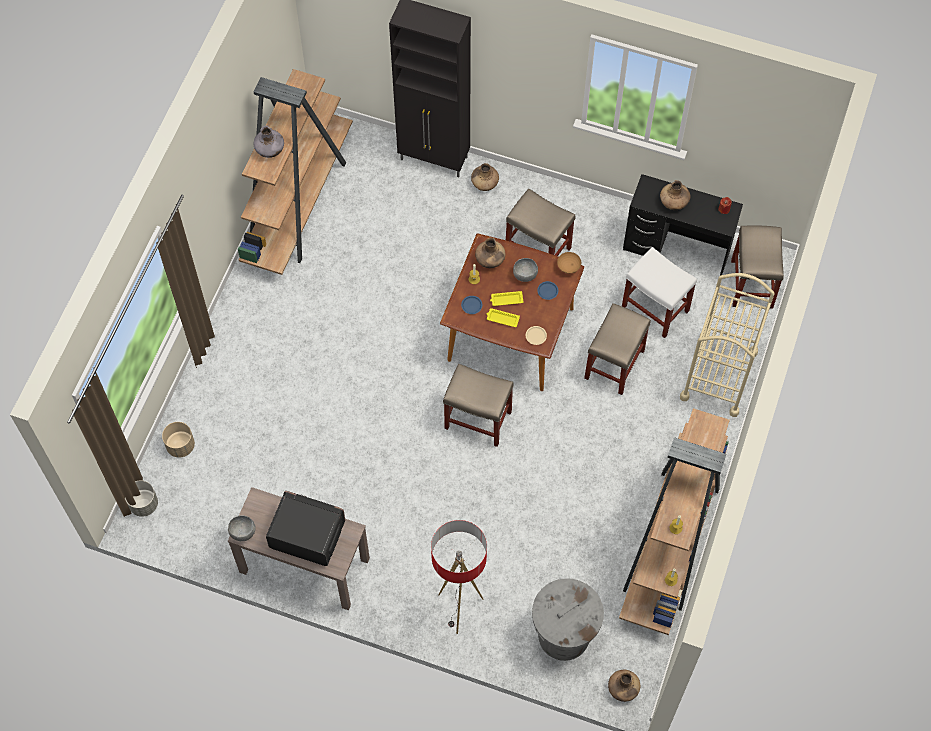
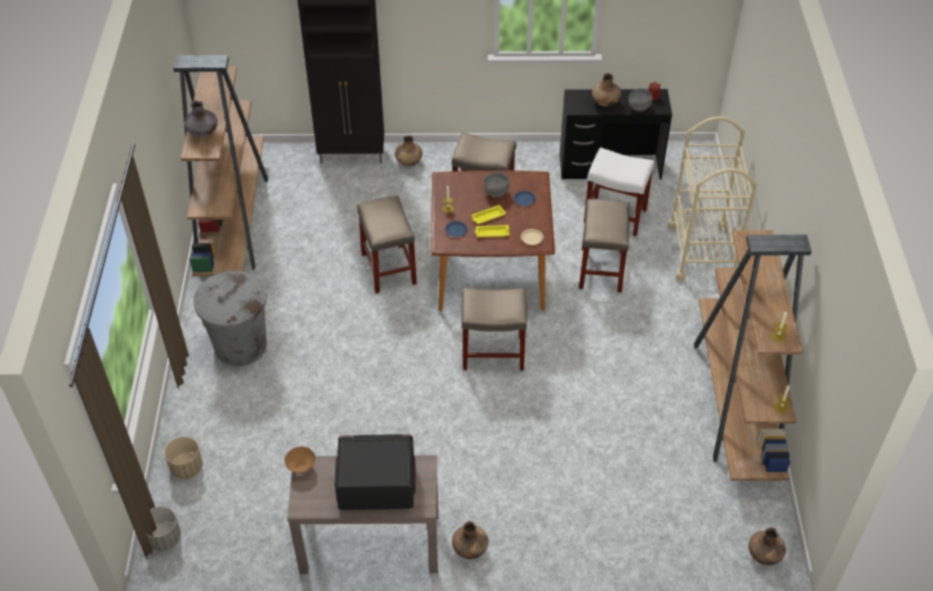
camera: 20 degrees left, 15 degrees down
(243, 533) = (302, 504): grey bowl -> grey bowl (639, 108)
(459, 609) = (556, 533): floor lamp -> none
(490, 260) = (456, 190): brown vase -> brown vase (470, 549)
(563, 635) = (676, 523): grey trash can -> grey trash can (240, 346)
(568, 268) = (535, 177): brown bowl -> brown bowl (301, 467)
(751, 283) = (689, 174): beige stool -> beige stool (388, 268)

